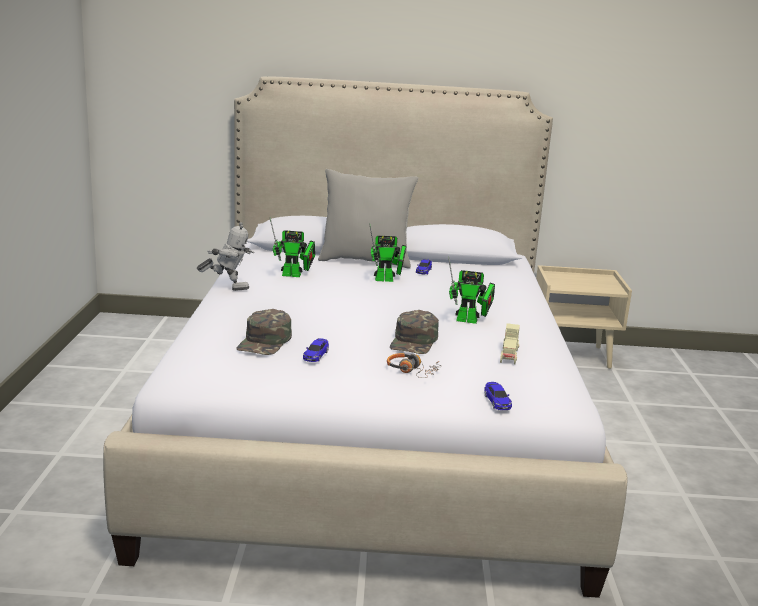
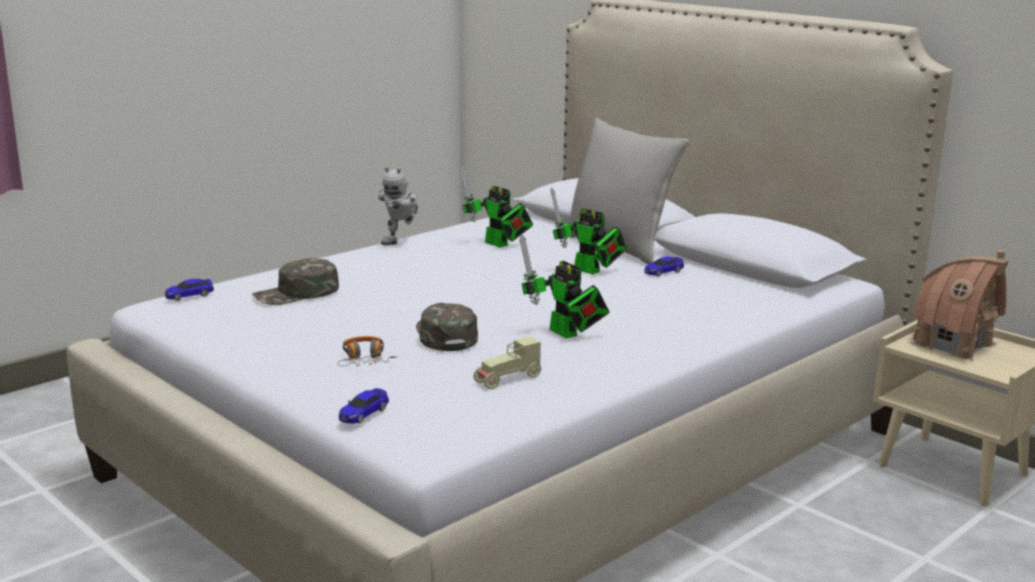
camera: 45 degrees right, 0 degrees up
(227, 288) = (401, 242): toy robot -> toy robot turned 75 degrees clockwise
(316, 355) = (311, 318): toy car -> toy car (189, 295)
(414, 341) = (444, 335): green cap -> green cap turned 105 degrees clockwise
(573, 281) = (954, 345): none -> toy house

